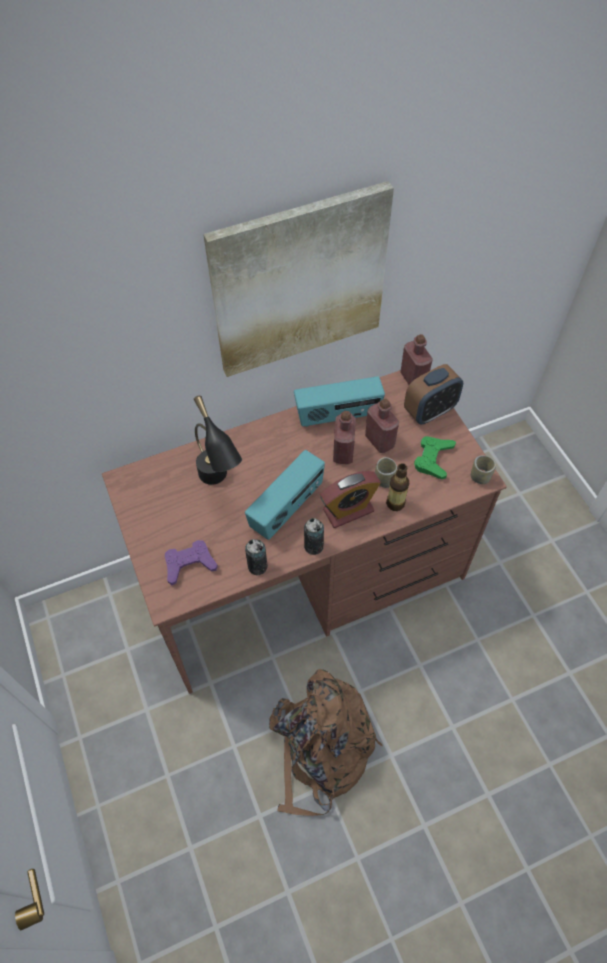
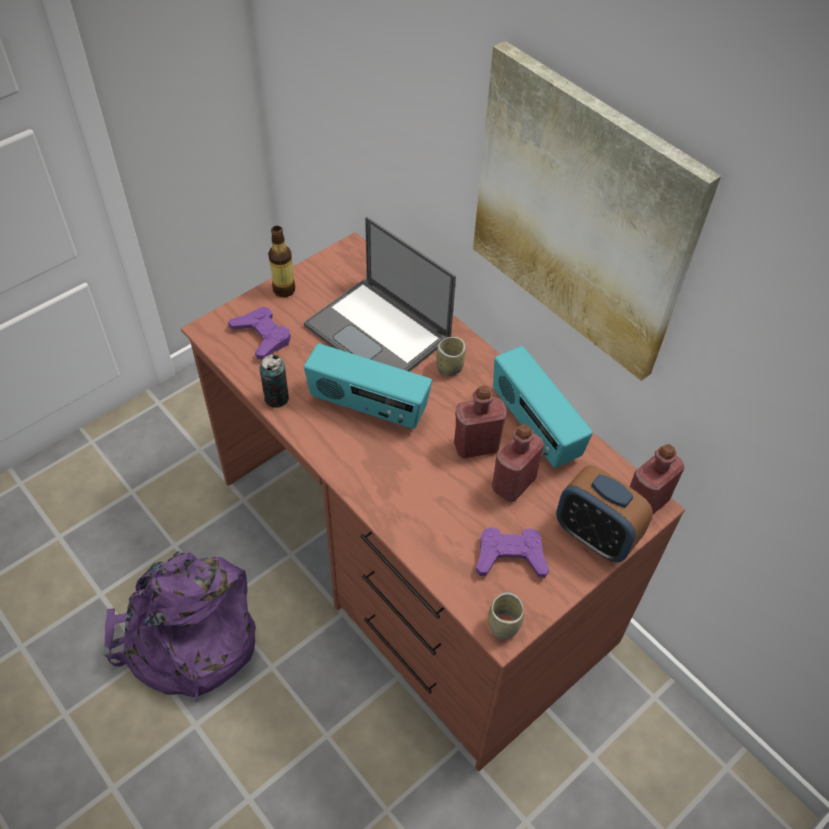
camera: 70 degrees right, 5 degrees down
(219, 483) = (379, 332): black table lamp -> laptop
(313, 546) = (321, 447): can -> none
(321, 749) = (187, 639): brown backpack -> purple backpack
(348, 510) = (386, 472): alarm clock -> none
(384, 480) = (450, 503): cup -> cup (449, 368)
(395, 503) = (416, 524): bottle -> bottle (284, 290)
(433, 459) = (510, 556): green game controller -> purple game controller

